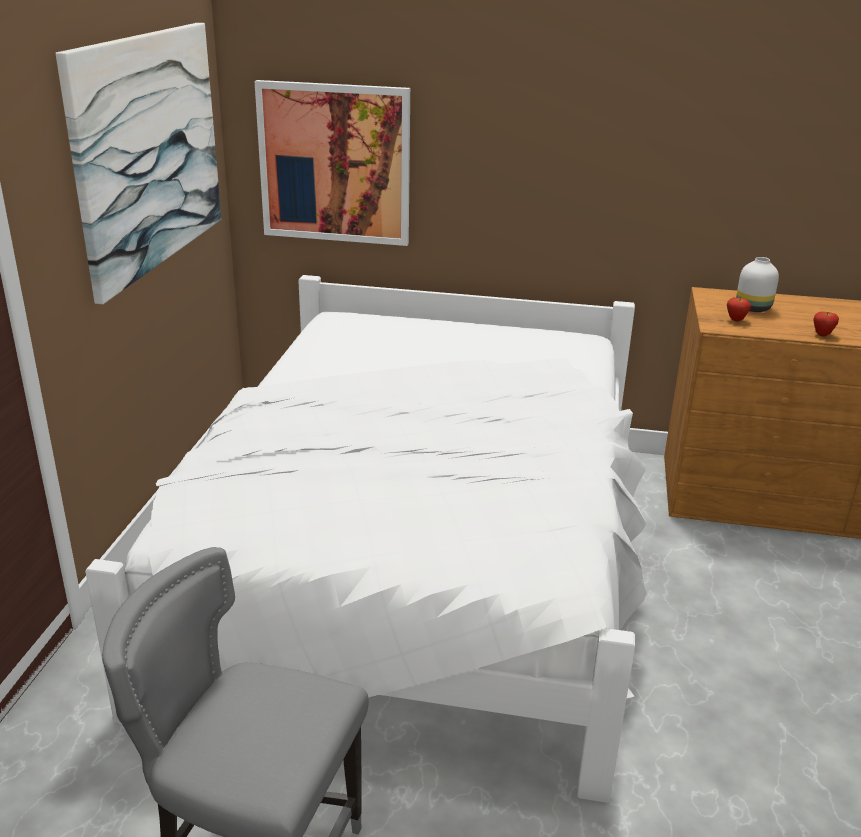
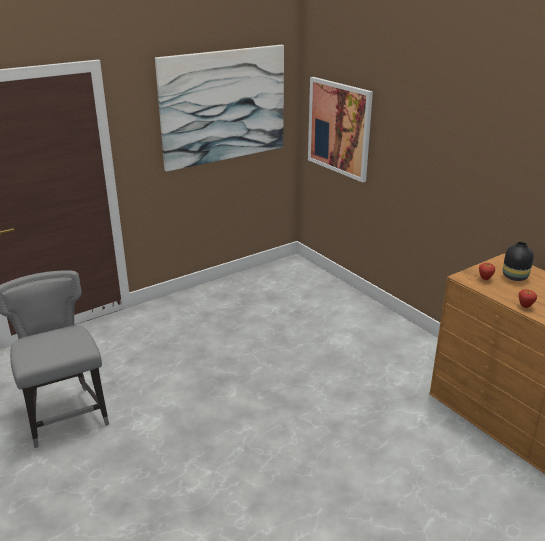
camera: 45 degrees right, 0 degrees up
(419, 562) = (271, 349): white bed -> none
(752, 308) = (514, 276): white vase -> black vase

